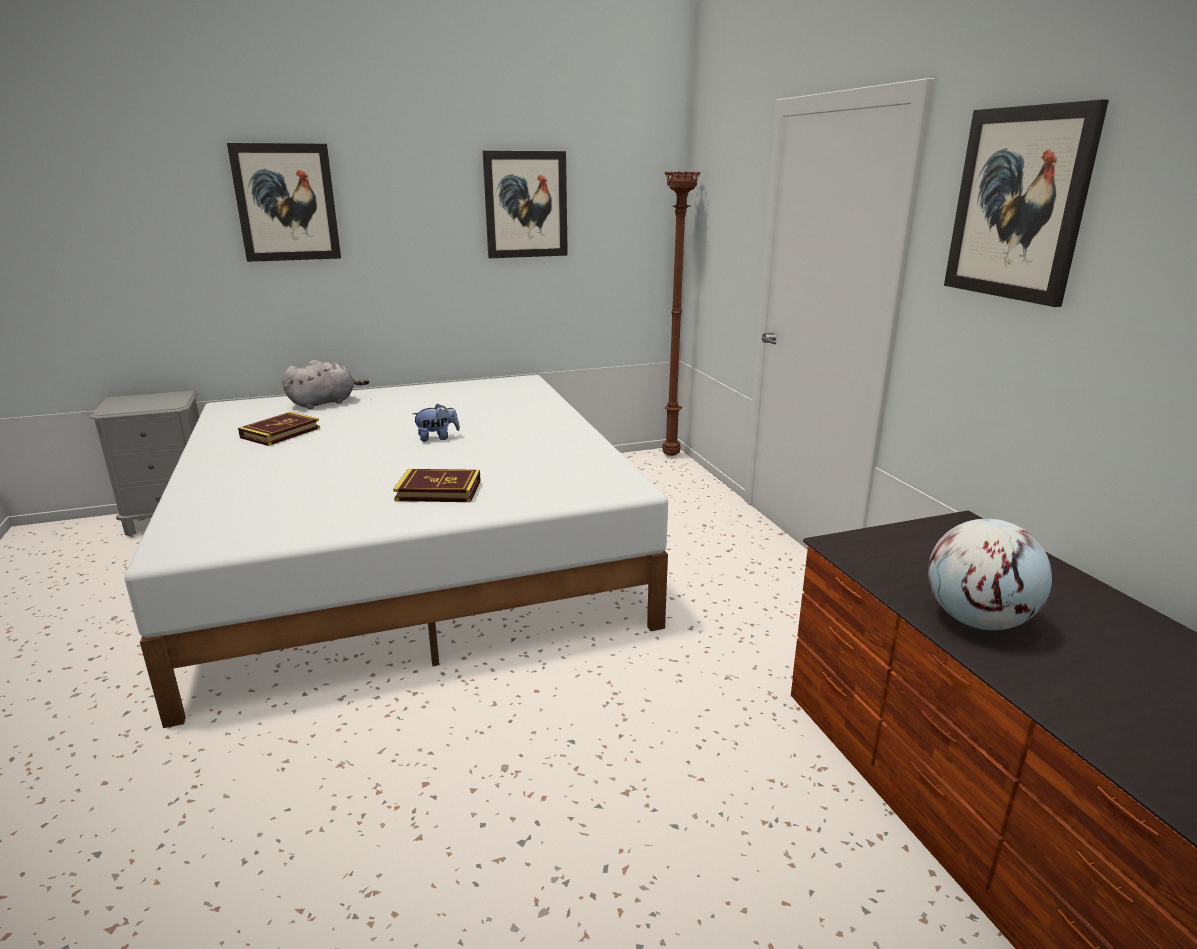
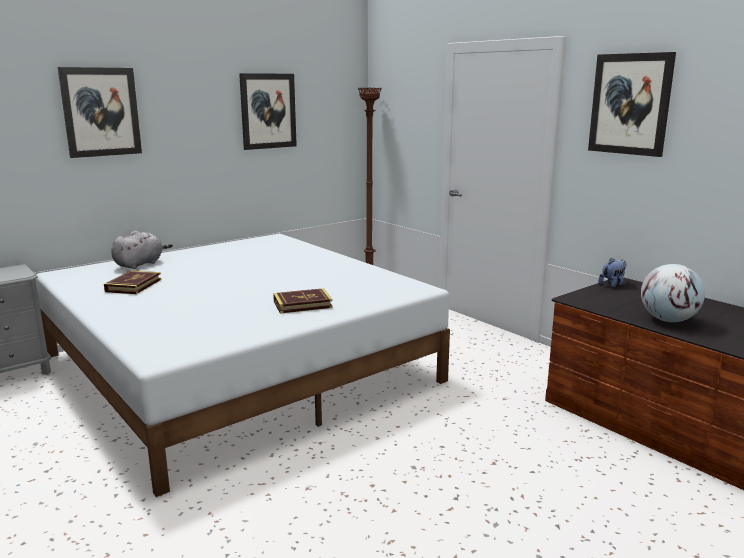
camera: 20 degrees left, 5 degrees down
(437, 438) = (259, 276): plush toy -> plush toy (612, 284)

